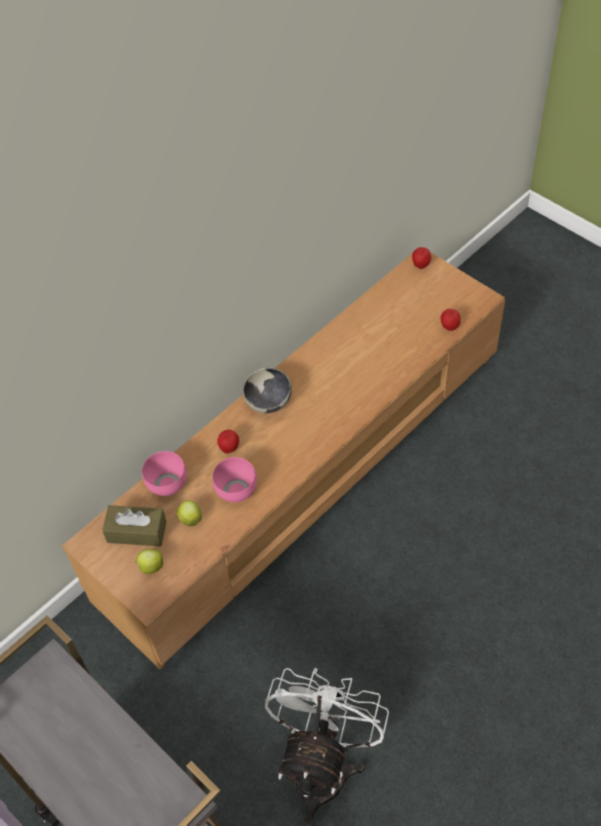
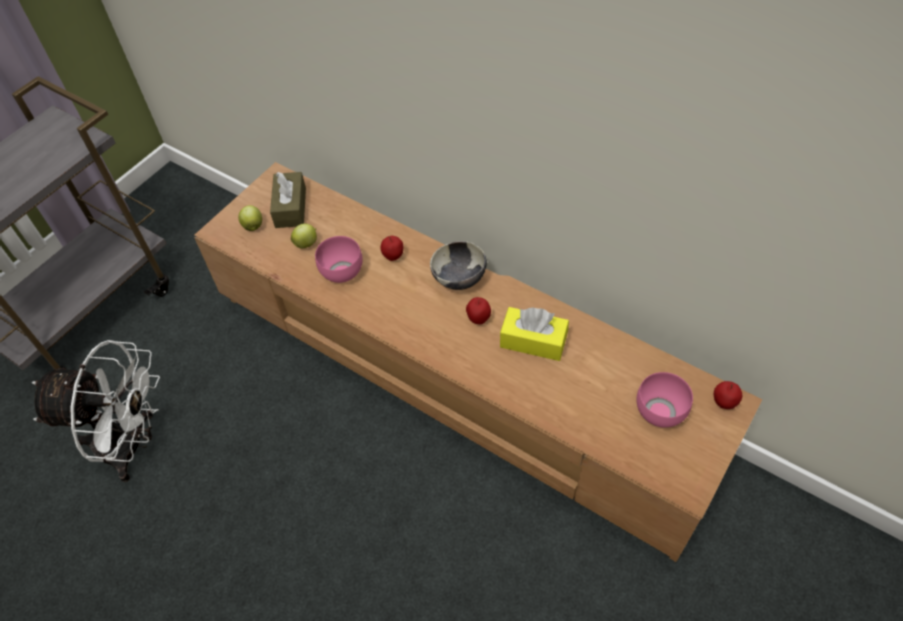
camera: 80 degrees right, 0 degrees up
(166, 486) = (343, 218): pink bowl -> pink bowl (657, 412)
(345, 362) = (533, 341): none -> yellow tissue box
(449, 327) = (621, 450): apple -> apple (478, 319)

